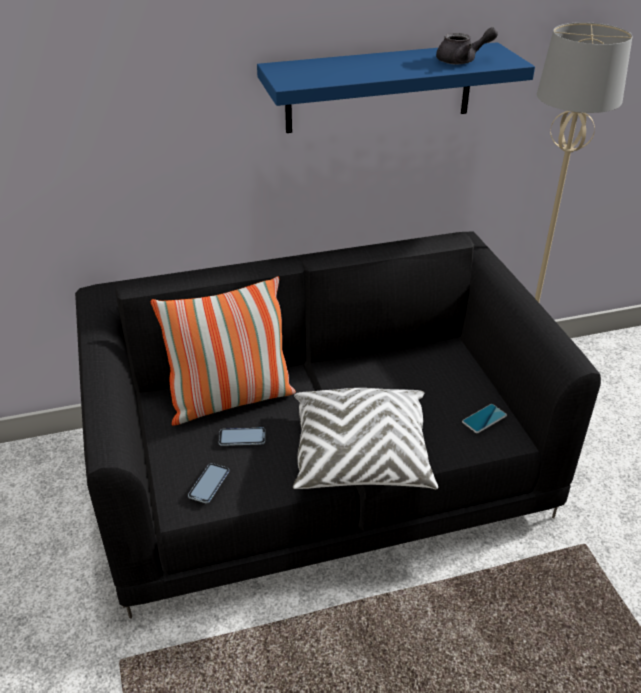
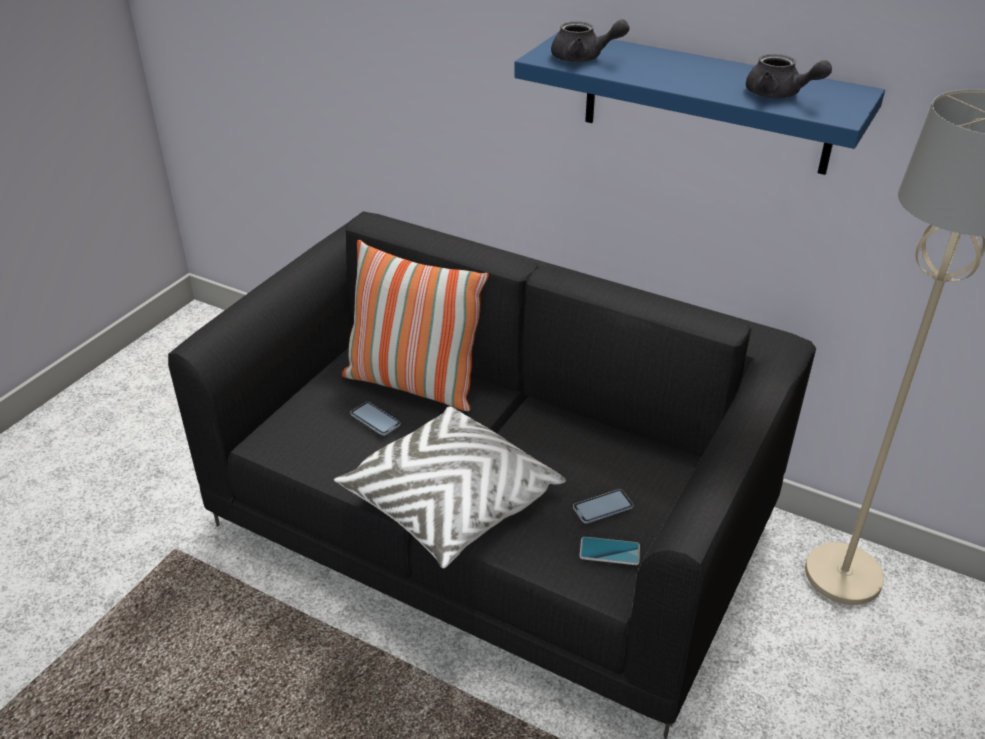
camera: 45 degrees right, 0 degrees up
(209, 484) = (304, 439): phone -> phone (603, 507)
(314, 75) = (584, 58): none -> grey teapot

